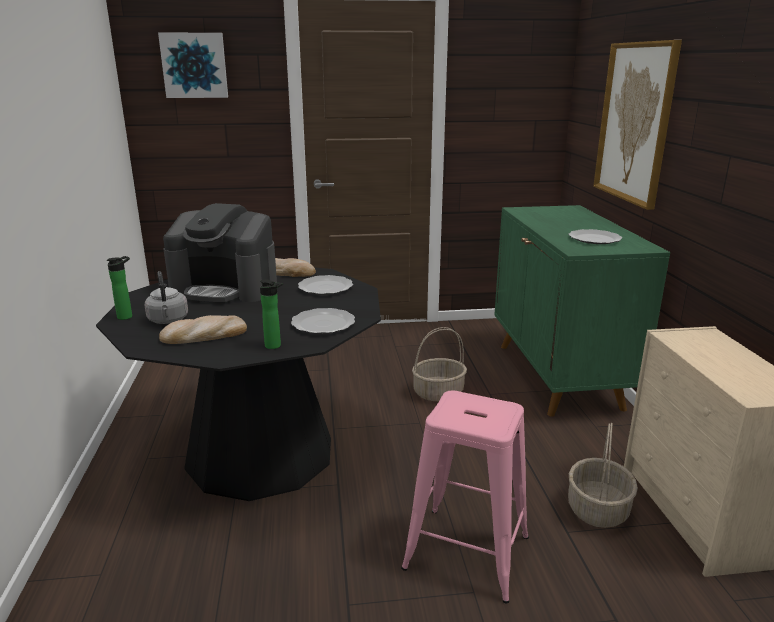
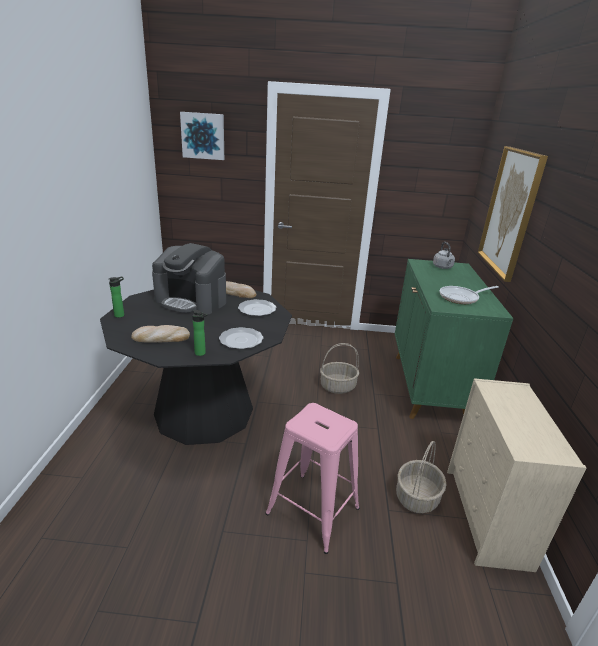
camera: 10 degrees right, 5 degrees up
(168, 320) = (144, 322): grey kettle -> grey kettle (443, 267)
(595, 239) = (461, 298): plate -> frying pan

